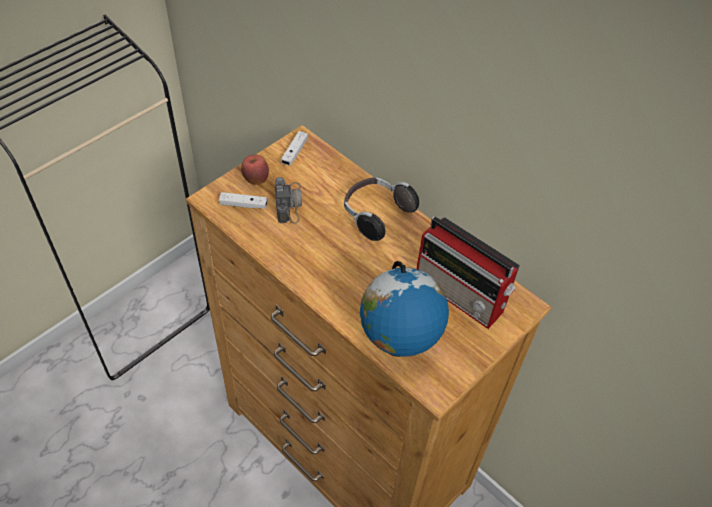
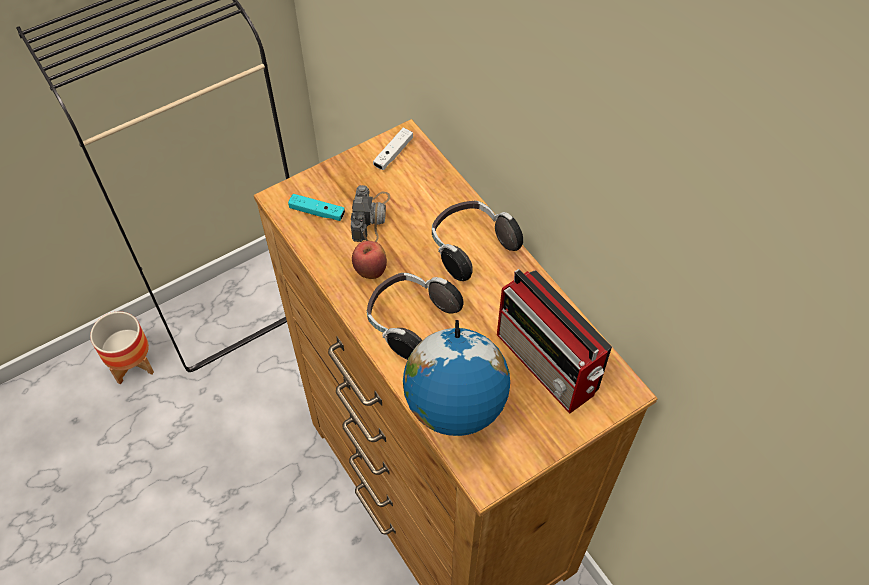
camera: 15 degrees right, 5 degrees up
(60, 382) = (133, 364): none -> planter
(243, 205) = (317, 212): white game controller -> turquoise game controller
(256, 179) = (339, 182): apple -> apple (370, 270)
(342, 278) = (410, 321): none -> headphones

